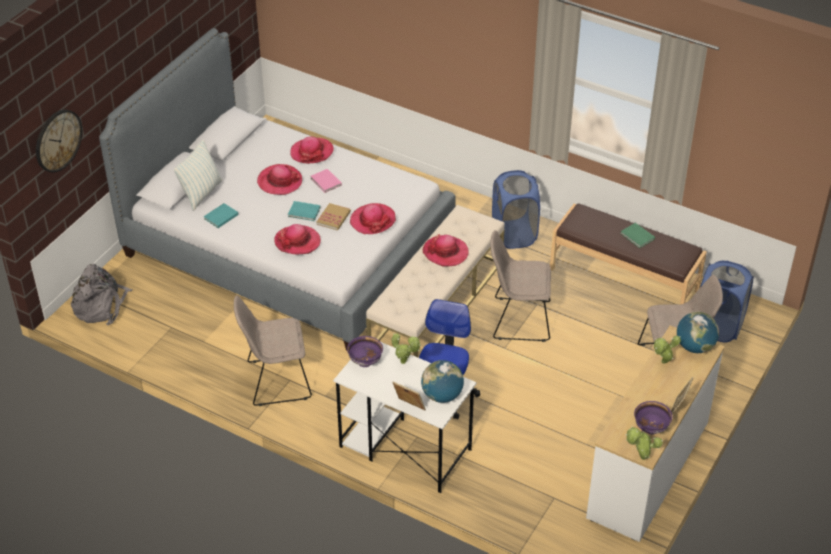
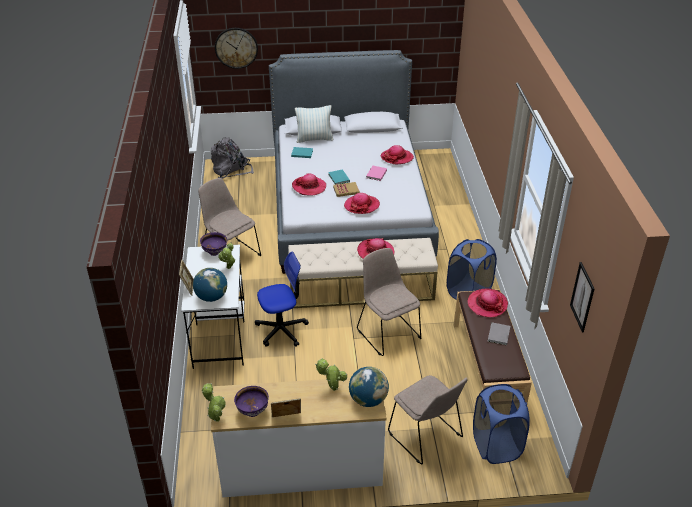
camera: 55 degrees right, 5 degrees down
(280, 181) = (356, 158): hat -> hat (487, 304)
(637, 237) = (498, 335): green book -> grey book
(757, 139) = (582, 297): none -> picture

